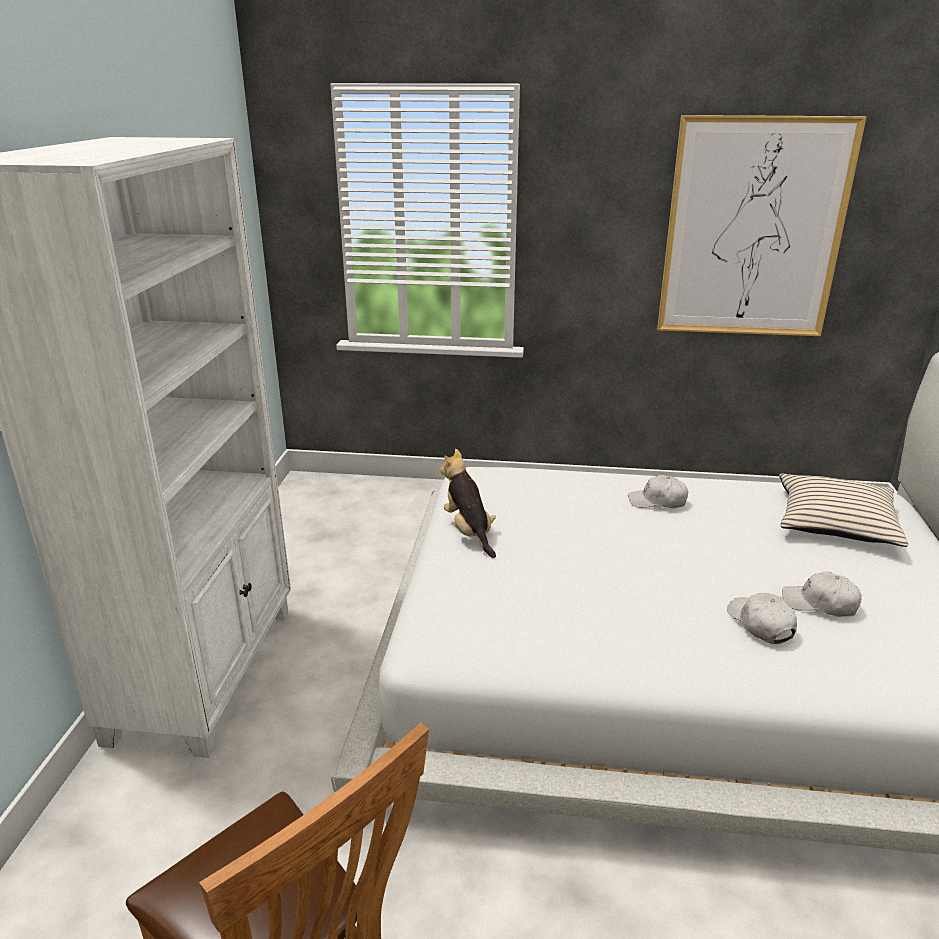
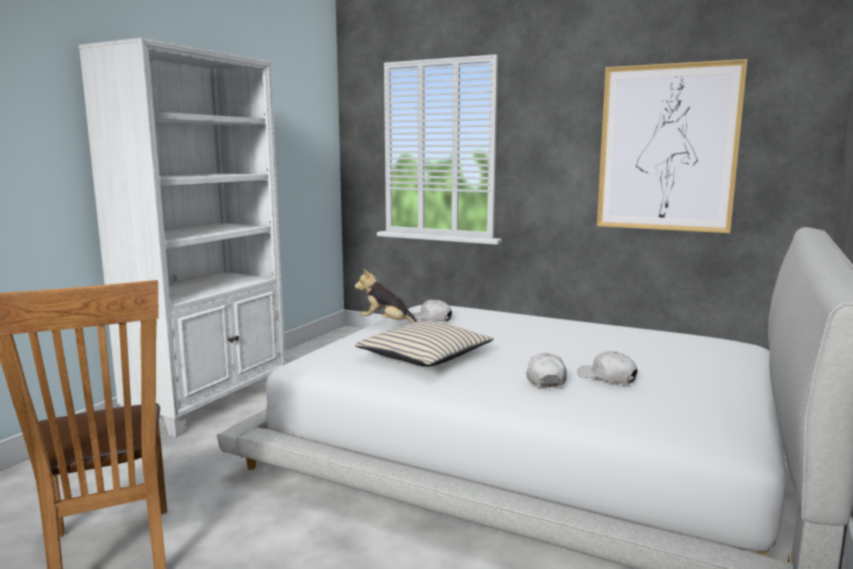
camera: 20 degrees right, 15 degrees down
(469, 532) = (388, 324): plush toy -> plush toy turned 60 degrees counterclockwise
(657, 501) = (540, 325): white cap -> white cap (431, 319)
(835, 522) = (677, 348): beige pillow -> beige pillow (424, 356)

